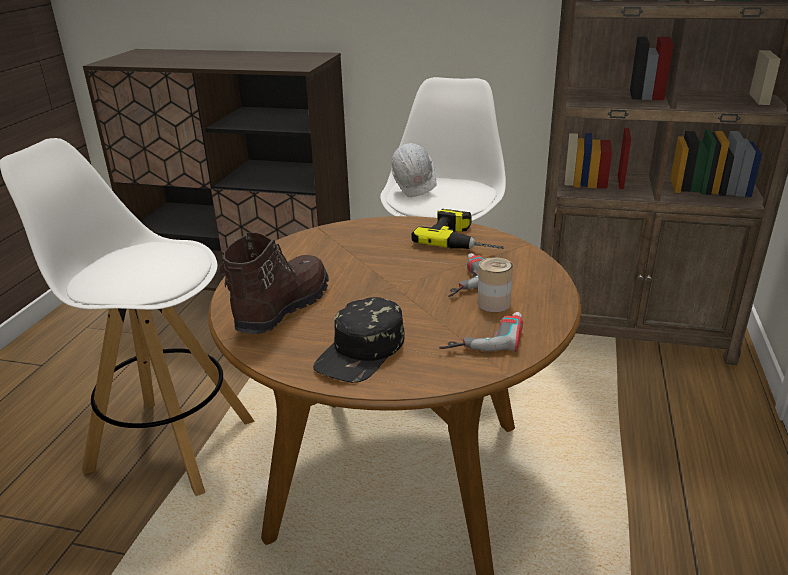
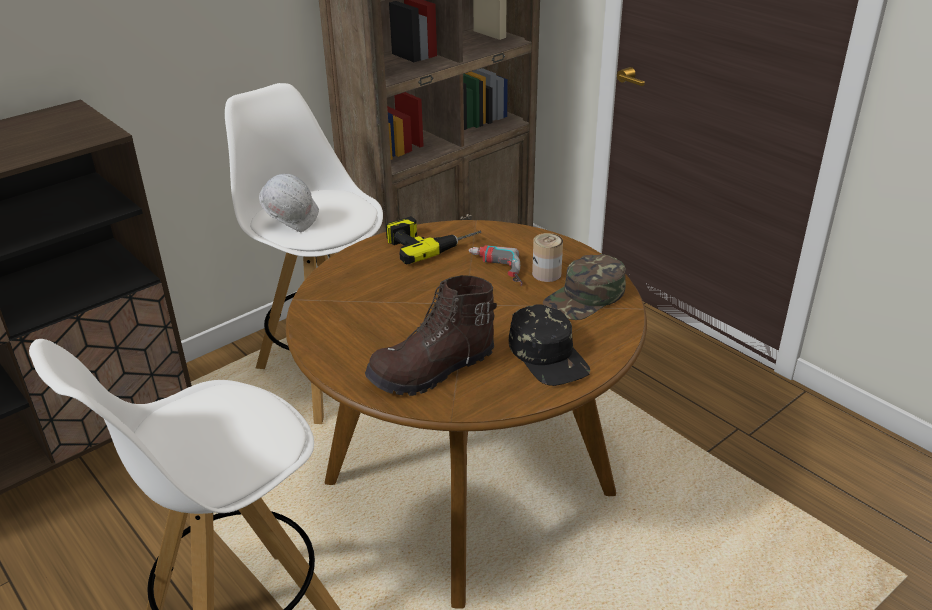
camera: 55 degrees left, 5 degrees up
(281, 308) = (433, 371): brown boot -> brown boot turned 90 degrees counterclockwise
(483, 336) = (585, 297): power drill -> green cap

